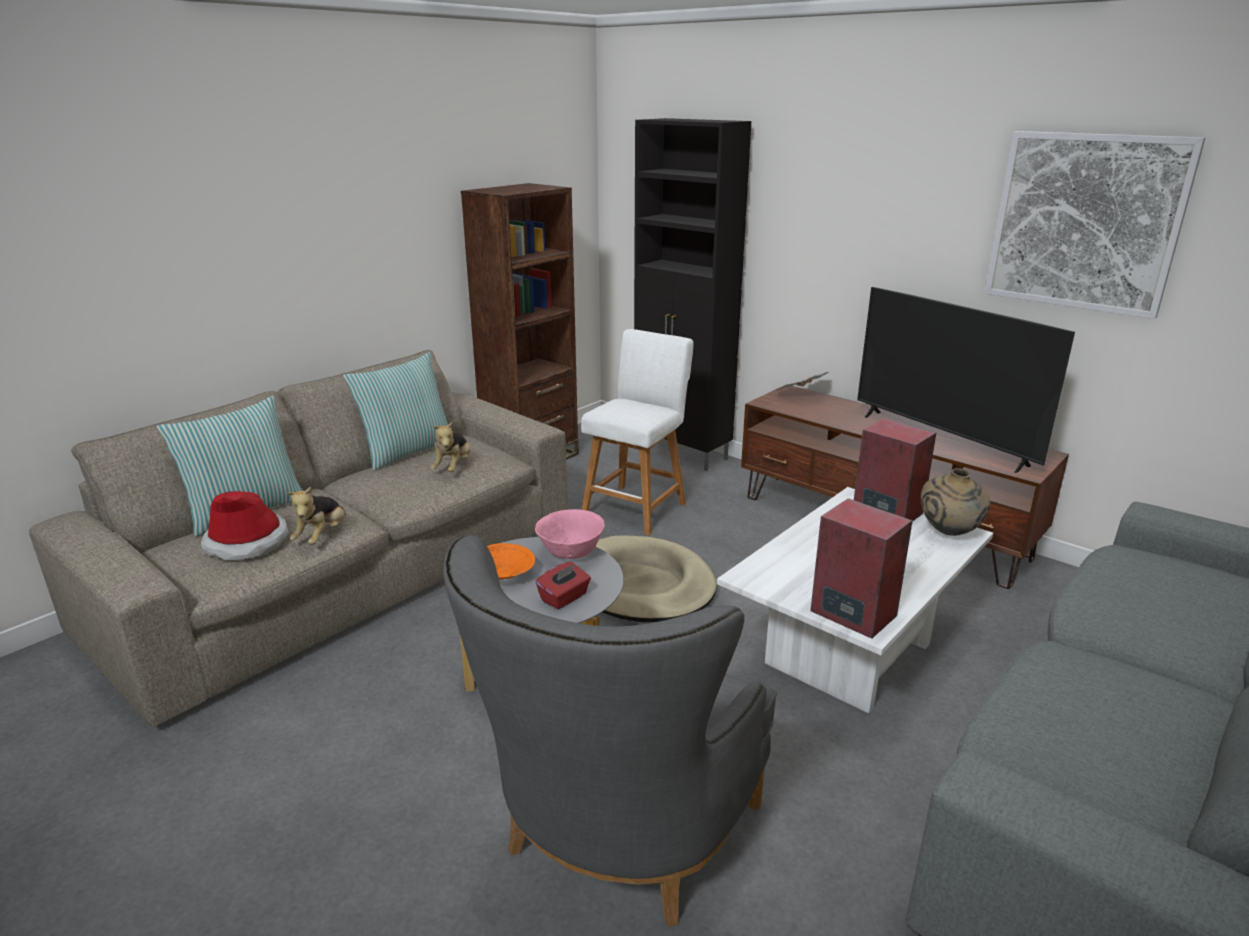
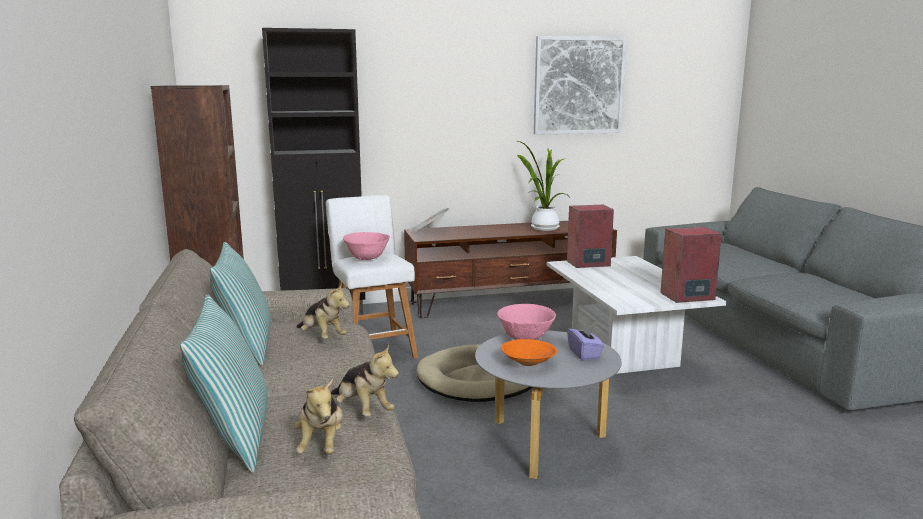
camera: 55 degrees left, 10 degrees down
(247, 542) = (322, 444): hat -> plush toy
(564, 598) = (584, 353): red tissue box -> purple tissue box
(614, 843) = (744, 470): grey armchair -> none
(623, 406) = (367, 258): none -> pink bowl
(942, 440) = (542, 228): television -> potted plant
(949, 533) = (627, 261): beige vase -> none

